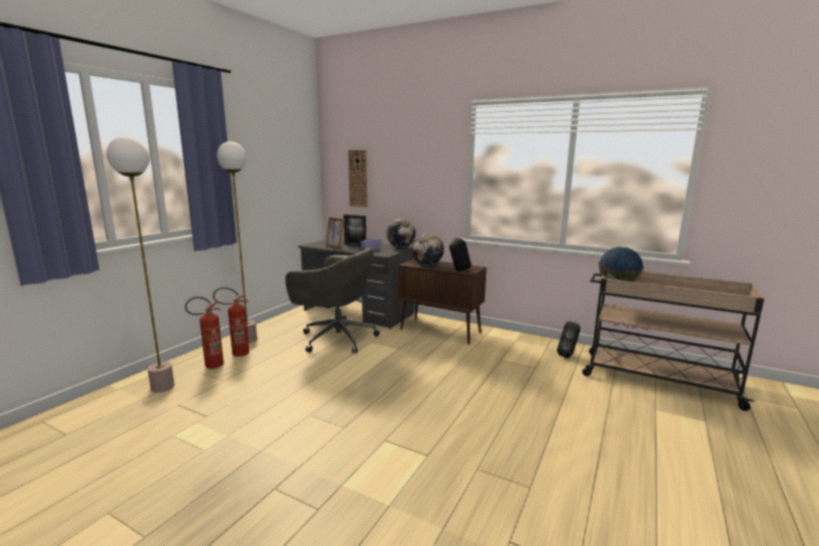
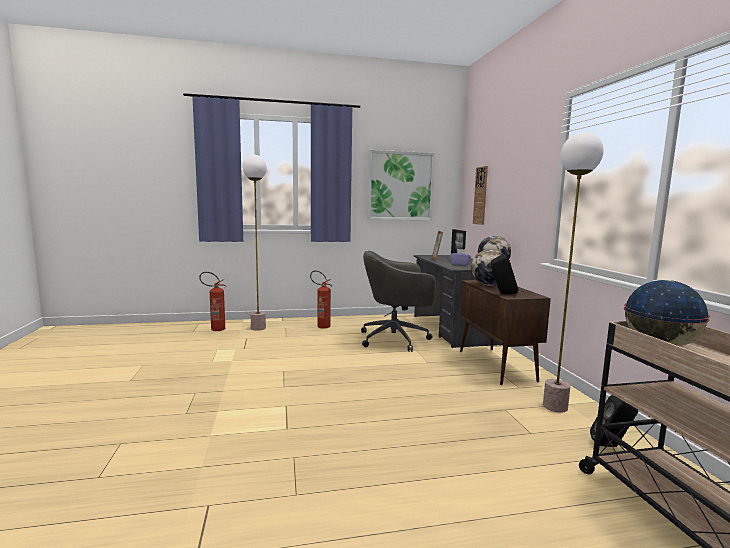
camera: 50 degrees right, 5 degrees down
(210, 366) = (295, 327): fire extinguisher -> fire extinguisher (214, 329)
(248, 340) = (342, 321): floor lamp -> floor lamp (554, 406)
(272, 169) = (400, 186): none -> picture
(336, 338) = (396, 339): grey office chair -> grey office chair turned 105 degrees clockwise

